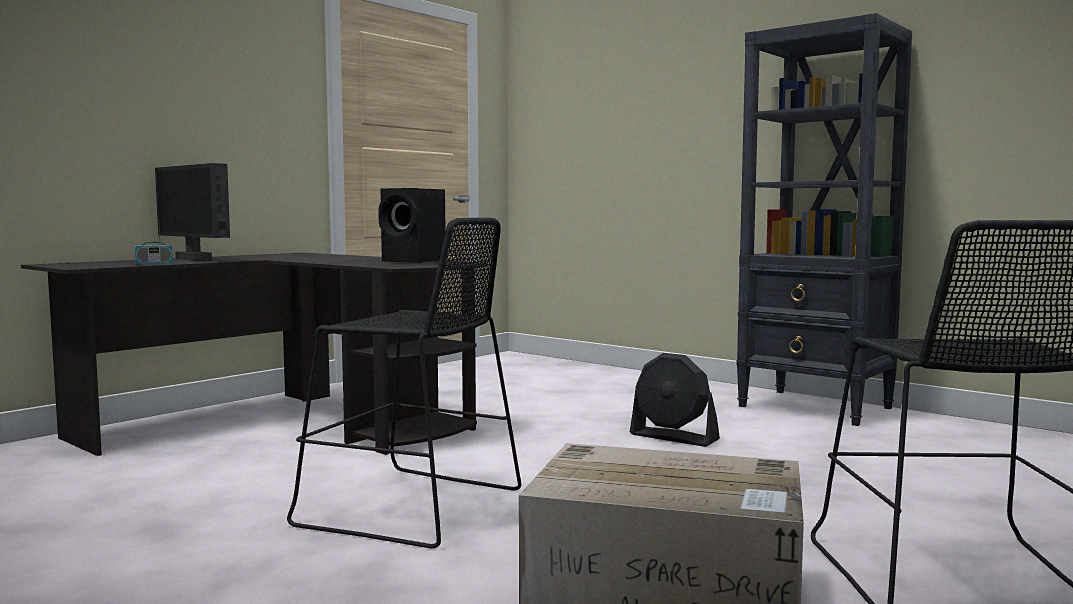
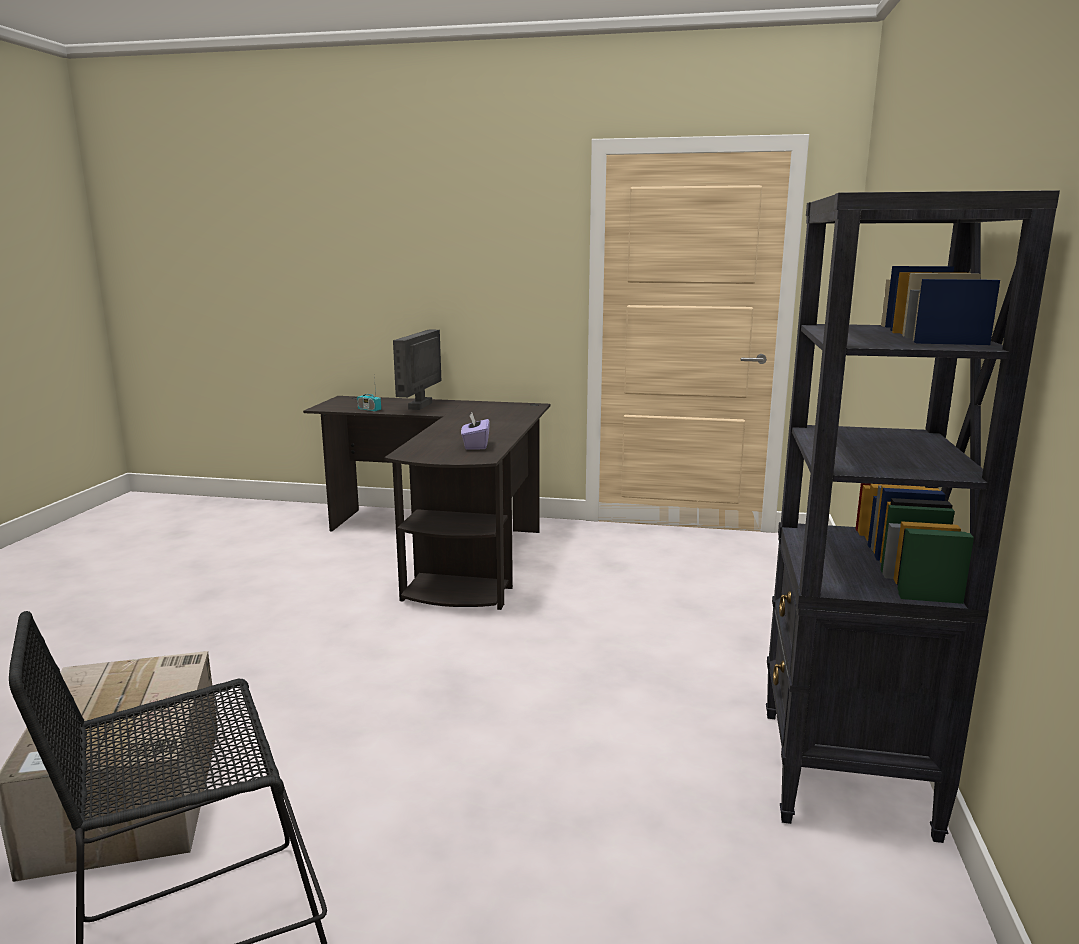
camera: 60 degrees right, 10 degrees up
(409, 506) = (285, 646): black stool -> none
(415, 261) = (475, 445): black speaker -> purple tissue box
(674, 437) = (575, 704): black fan -> none

